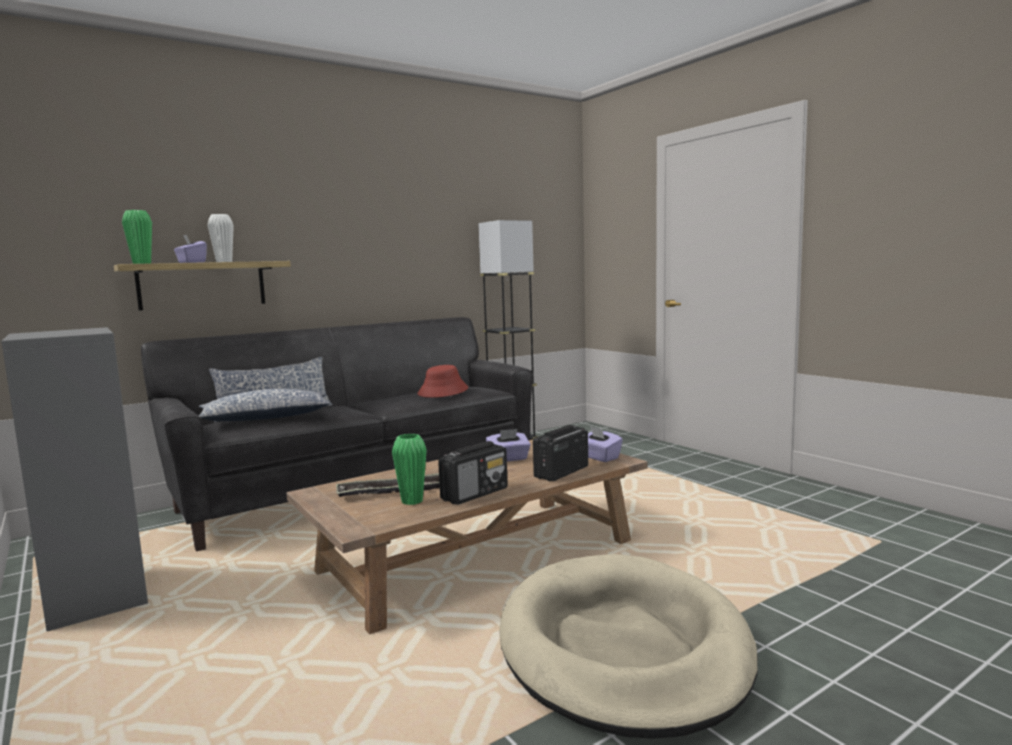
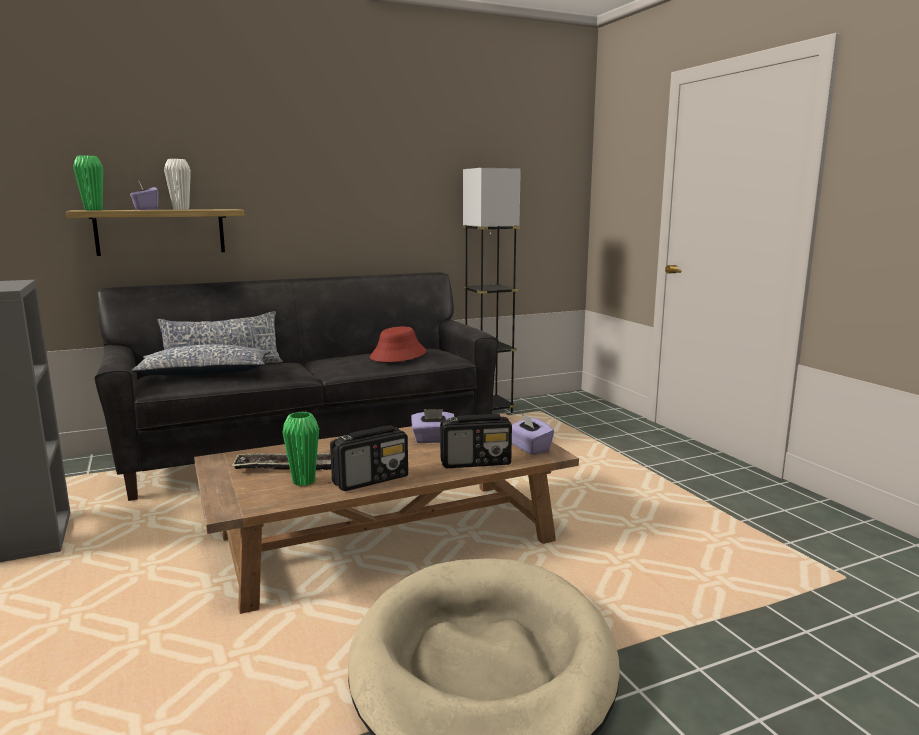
camera: 10 degrees right, 5 degrees up
(561, 472) = (476, 462): radio -> radio turned 150 degrees counterclockwise

